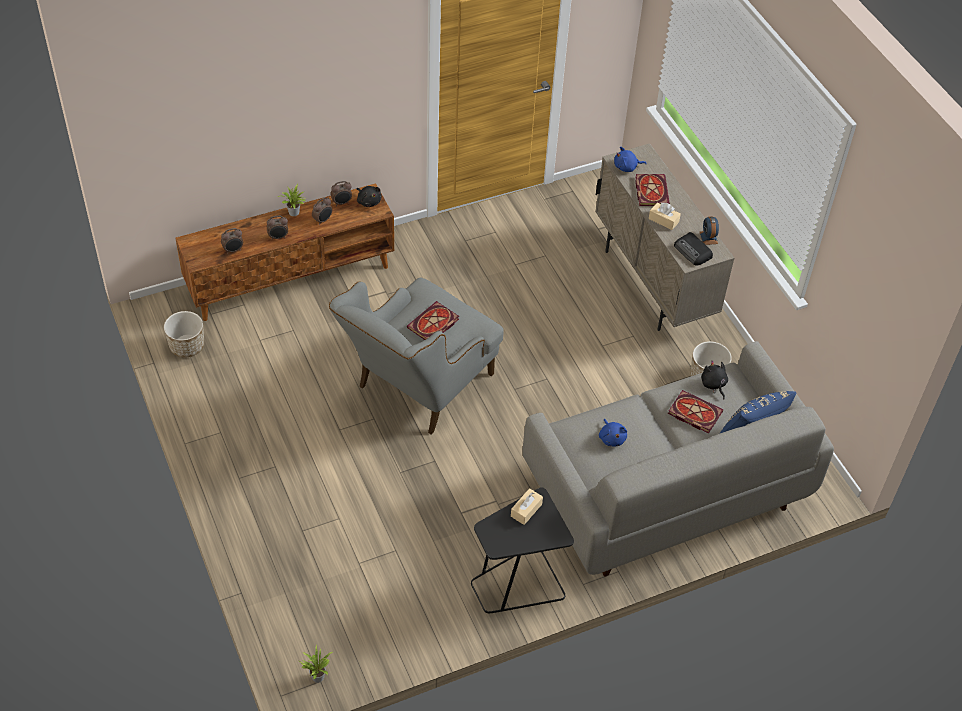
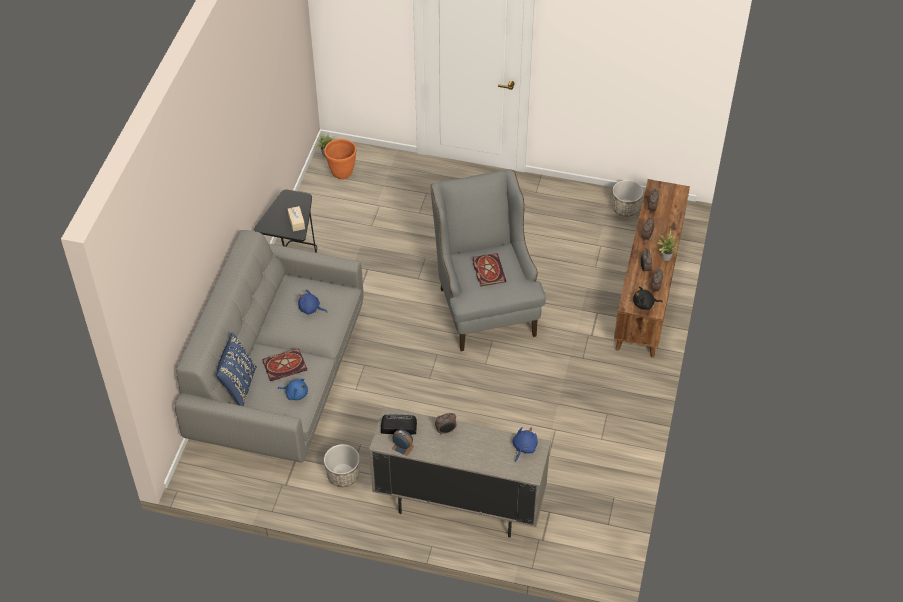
camera: 130 degrees right, 0 degrees up
(337, 637) = (341, 173): none -> orange planter
(650, 191) = (484, 445): book -> none
(663, 220) = (446, 431): beige tissue box -> alarm clock
(713, 384) = (295, 393): black plush toy -> blue plush toy

